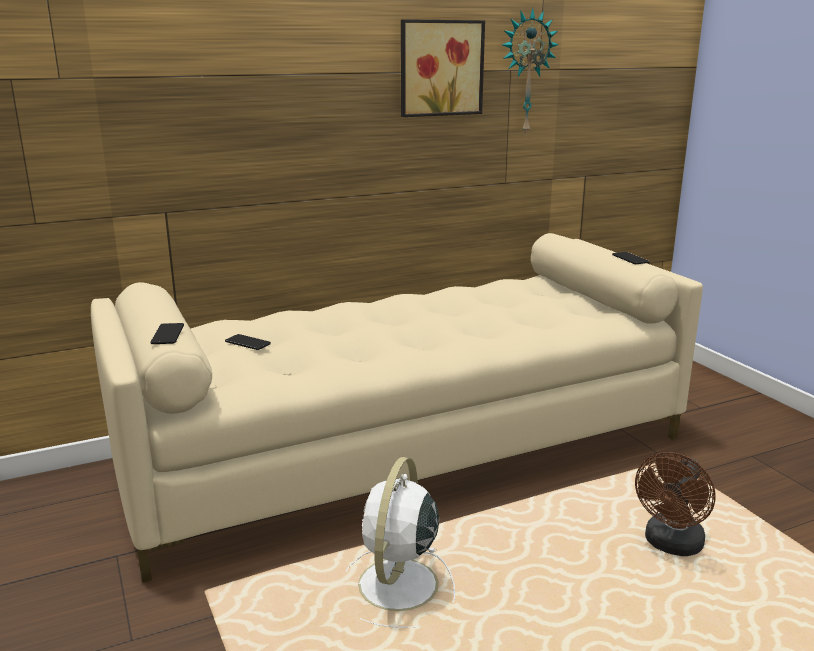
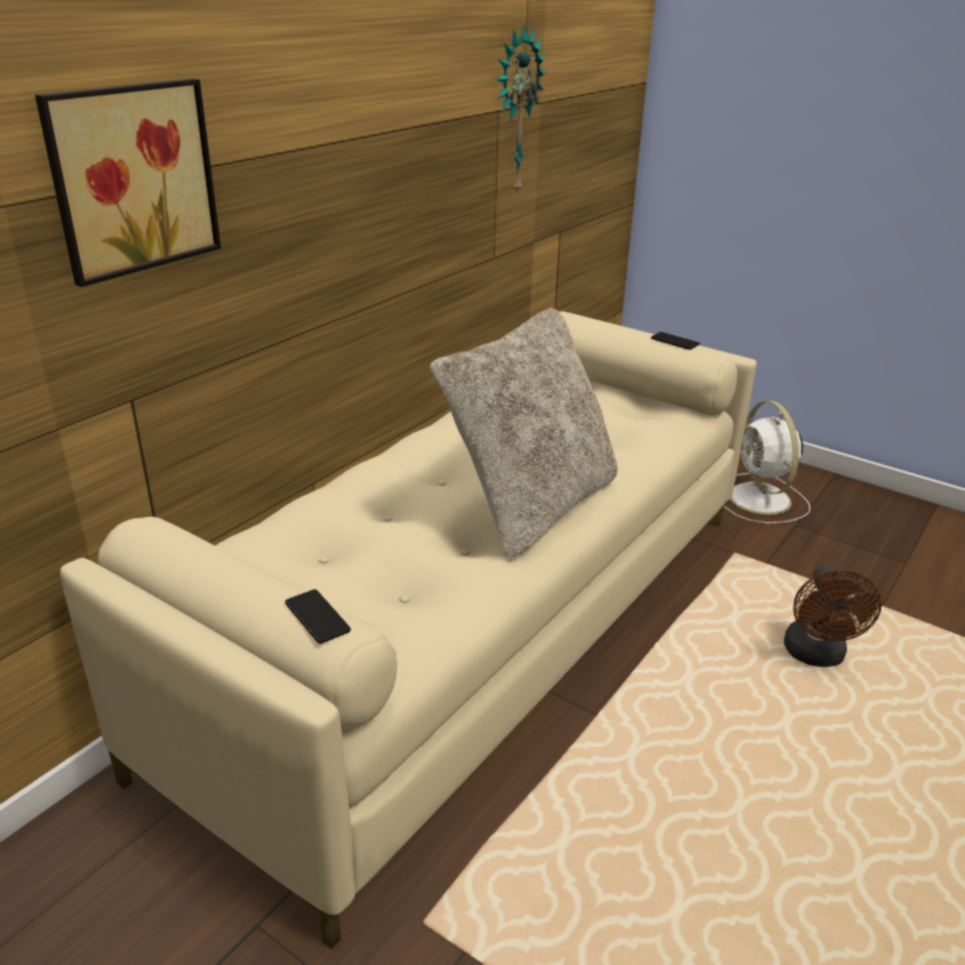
camera: 30 degrees left, 10 degrees up
(247, 343) = (328, 569): phone -> none
(397, 587) = (626, 816): white fan -> white fan (761, 500)
(425, 340) = (532, 502): none -> beige pillow
(439, 68) = (436, 120): picture -> picture (130, 178)

